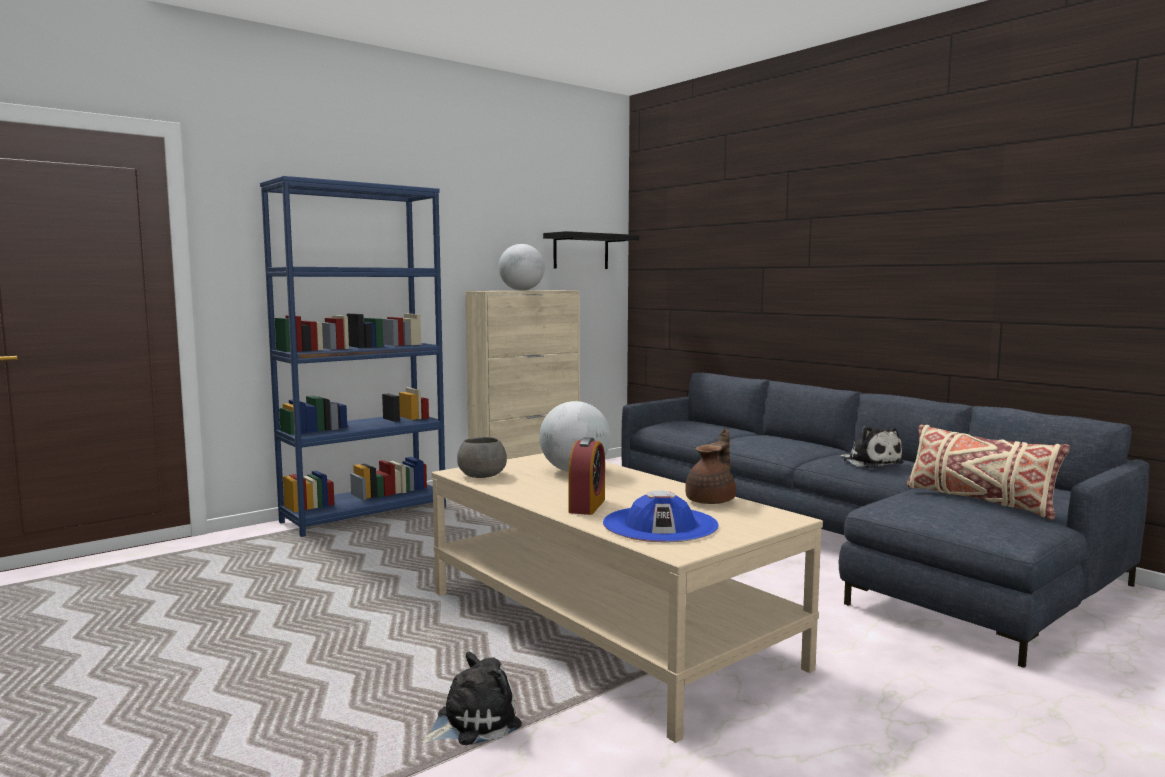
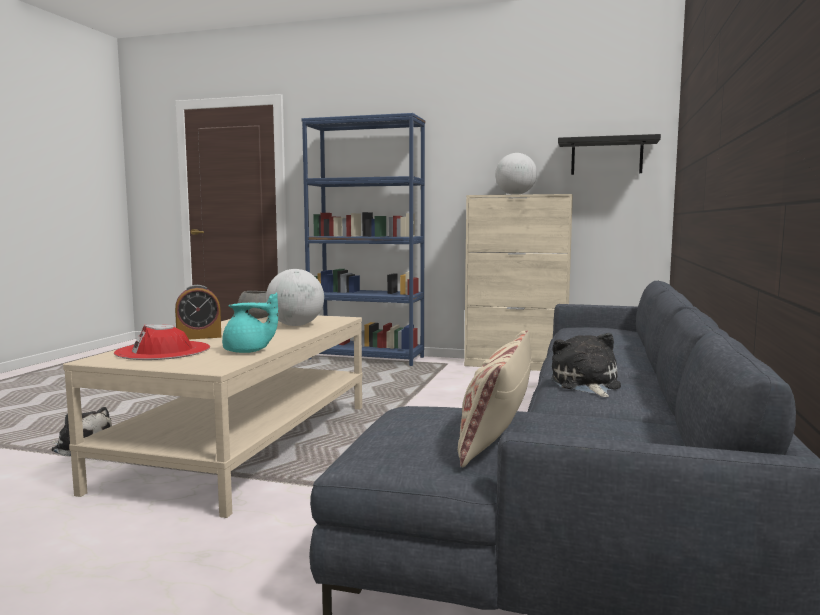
camera: 55 degrees right, 0 degrees up
(660, 525) = (163, 351): blue hat -> red hat
(712, 500) = (248, 351): brown teapot -> turquoise teapot
(870, 462) = (586, 384): plush toy -> plush toy turned 150 degrees clockwise

